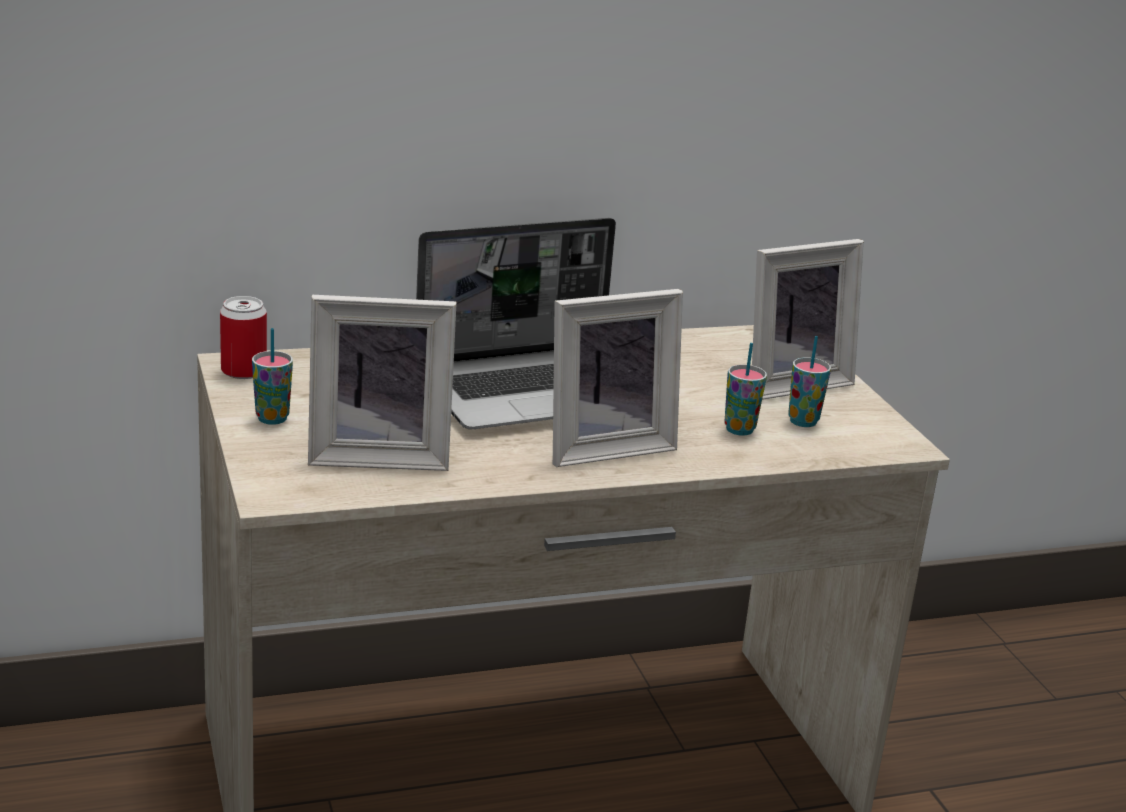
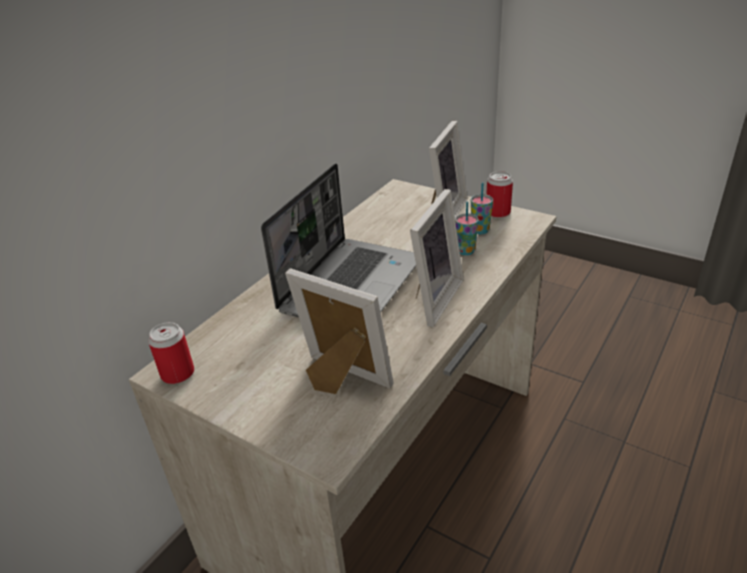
camera: 35 degrees left, 10 degrees up
(272, 419) = (245, 397): cup -> none
(379, 455) = (341, 381): picture frame -> picture frame turned 105 degrees counterclockwise
(868, 417) = (498, 212): none -> can

